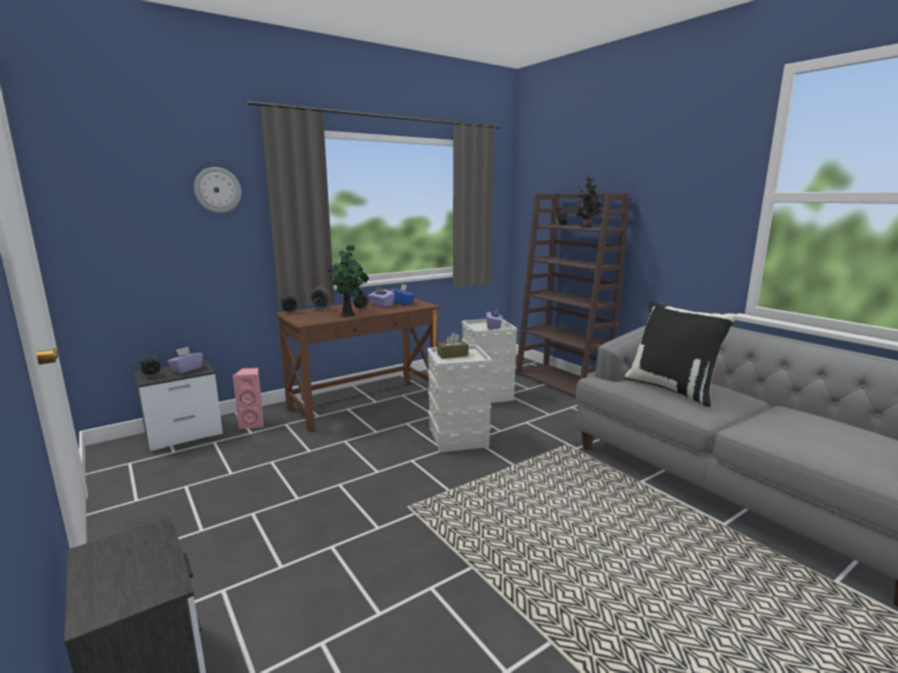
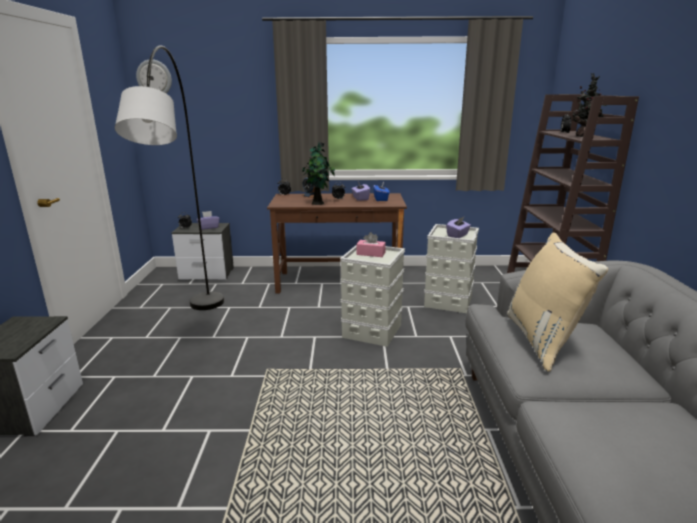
camera: 35 degrees right, 5 degrees up
(217, 190) = (242, 92): wall clock -> wall clock (154, 78)
(253, 423) = (251, 277): pink speaker -> none
(268, 502) = (195, 333): none -> grey floor lamp
(452, 355) = (371, 253): brown tissue box -> pink tissue box
(672, 389) = (543, 341): black pillow -> beige pillow

